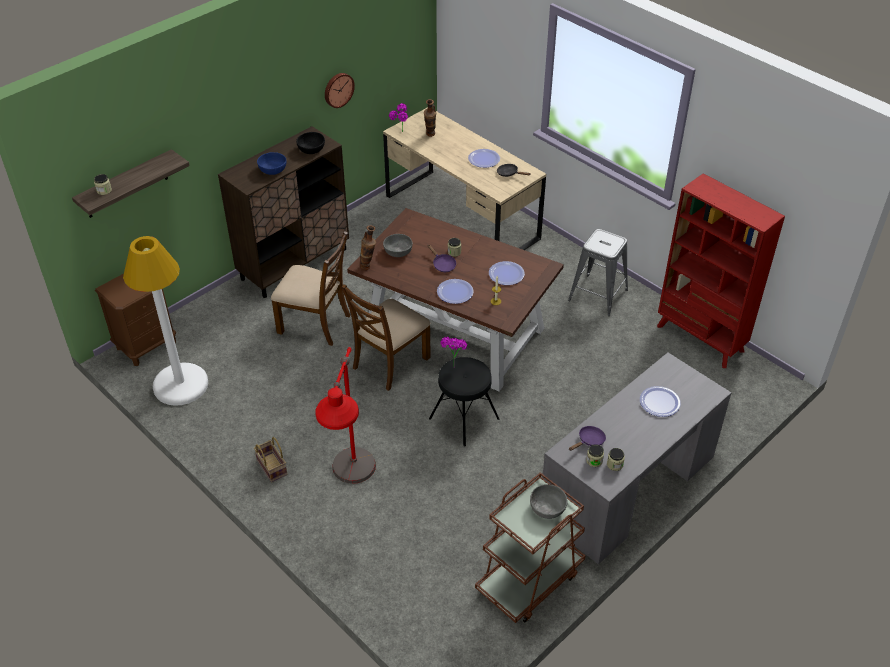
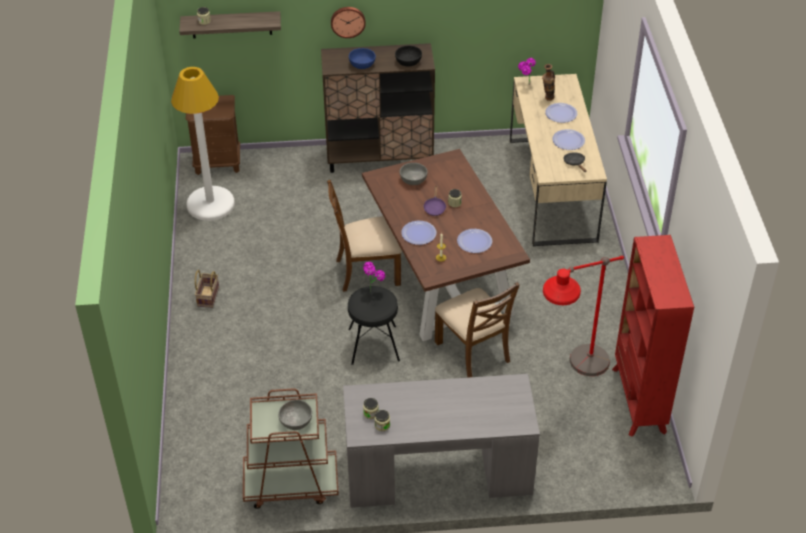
camera: 40 degrees right, 0 degrees up
(315, 323) = (345, 212): brown chair -> brown chair (473, 351)
(338, 89) = (469, 21): wall clock -> wall clock (348, 21)
(352, 491) = (241, 345): red floor lamp -> red floor lamp (573, 377)
(368, 266) = (378, 179): vase -> none
(589, 441) = (384, 398): purple frying pan -> none
(598, 295) = (592, 314): grey stool -> none
(659, 402) = (472, 405): plate -> plate (561, 113)

